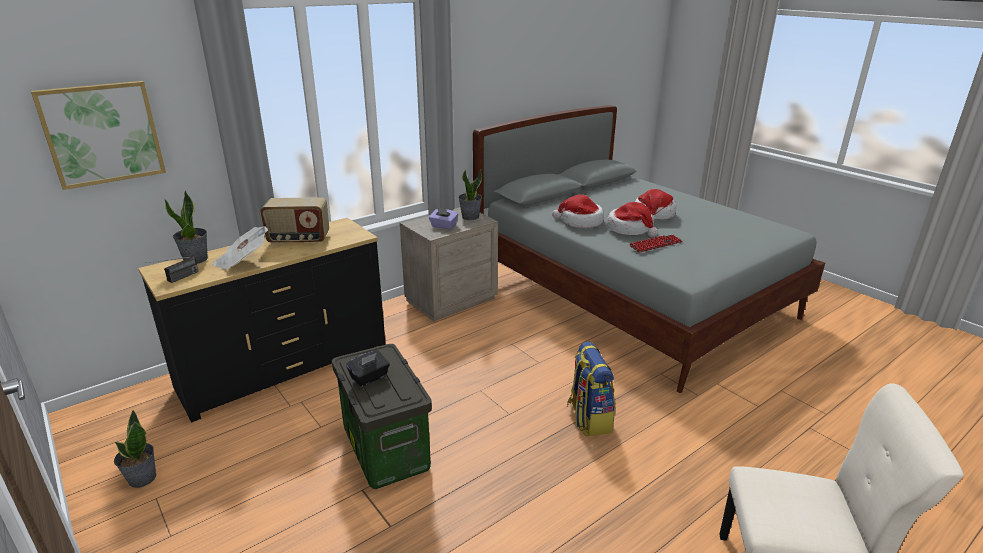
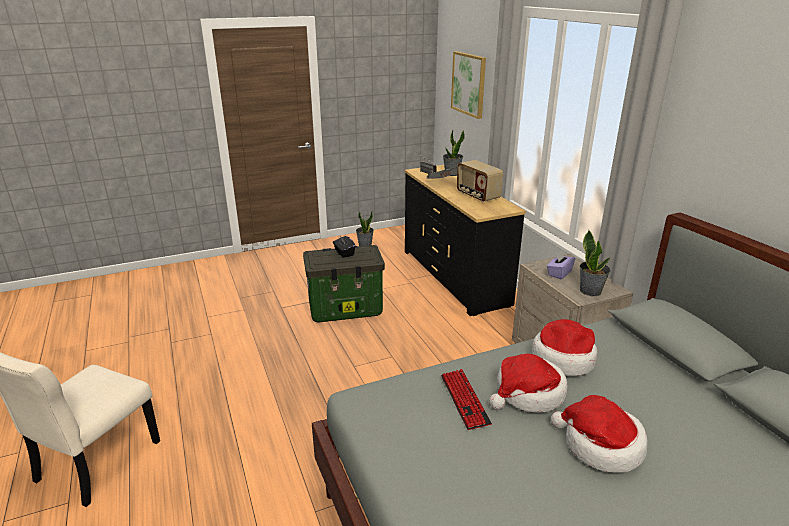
camera: 105 degrees right, 0 degrees up
(298, 240) = (477, 196): radio -> radio turned 45 degrees counterclockwise
(588, 418) = (325, 409): backpack -> none

